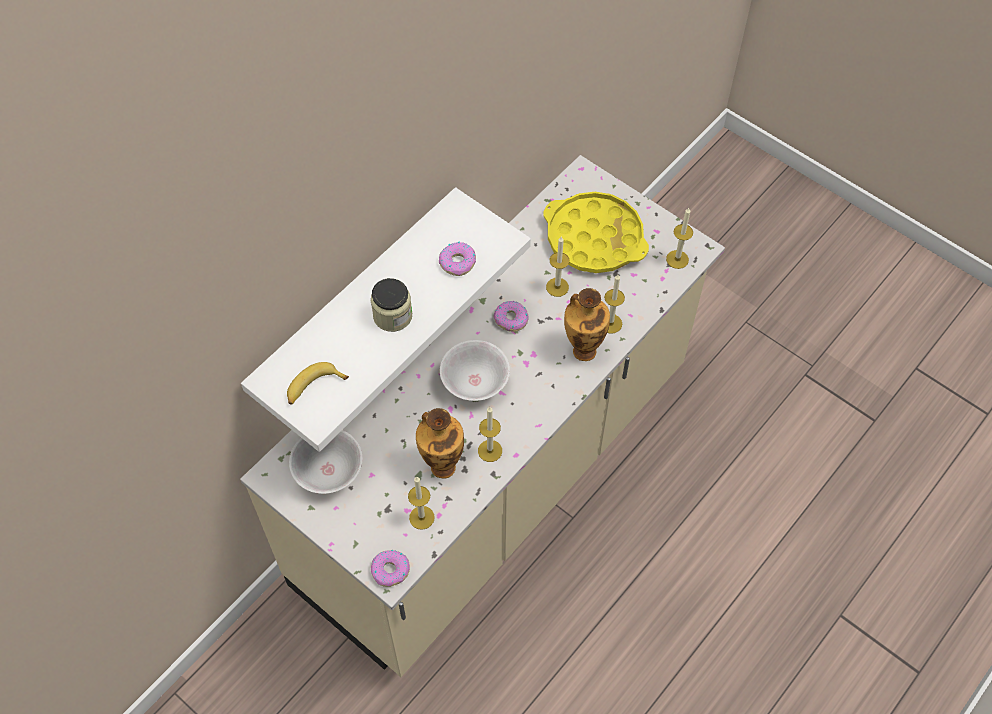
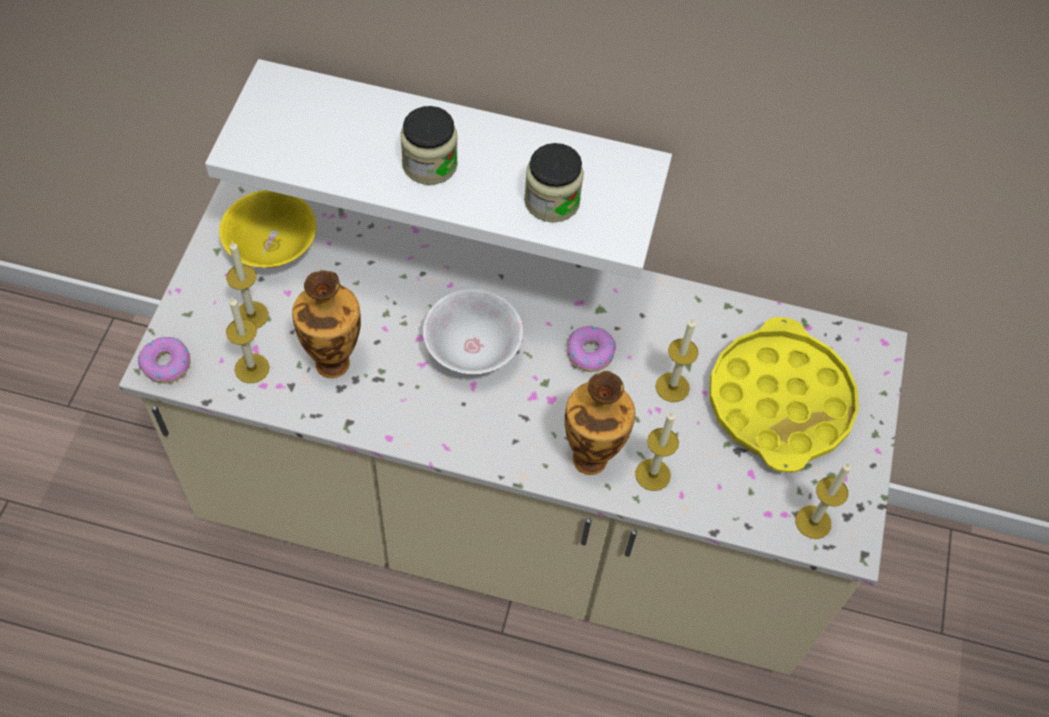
camera: 60 degrees right, 0 degrees up
(313, 387) = (284, 127): banana -> none
(329, 471) = (273, 248): white bowl -> yellow bowl
(458, 262) = (552, 201): donut -> jar
(490, 451) = (380, 405): candle -> candle (251, 315)

